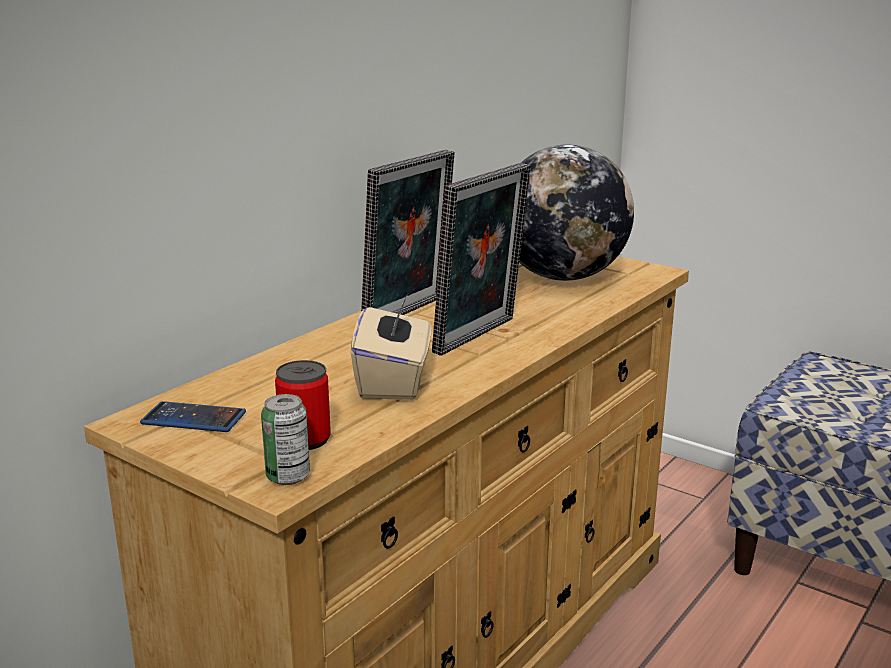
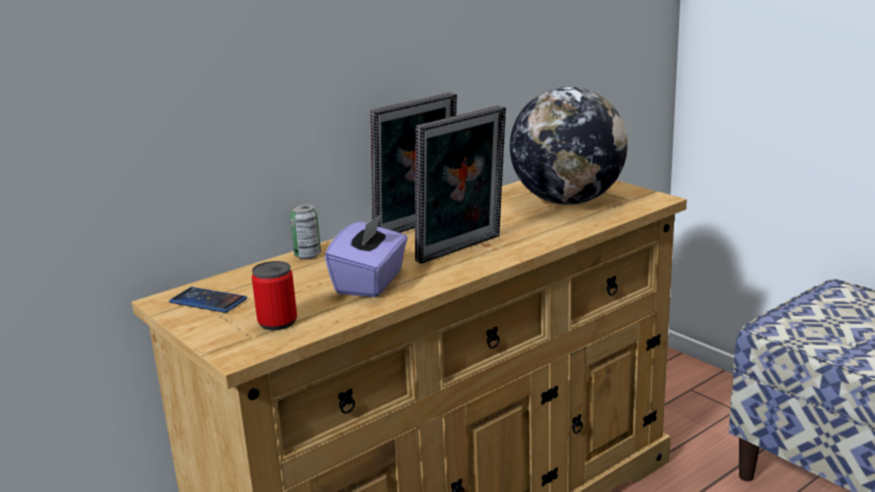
camera: 15 degrees right, 0 degrees up
(288, 476) = (249, 348): can -> can (307, 255)
(394, 382) = (371, 282): beige tissue box -> purple tissue box

